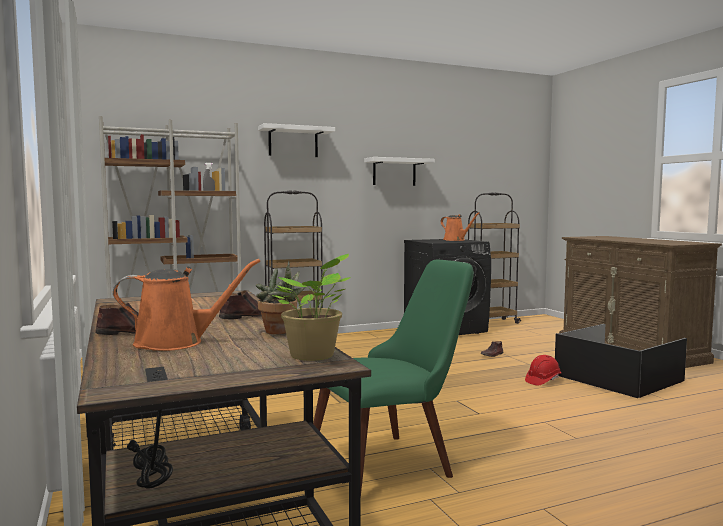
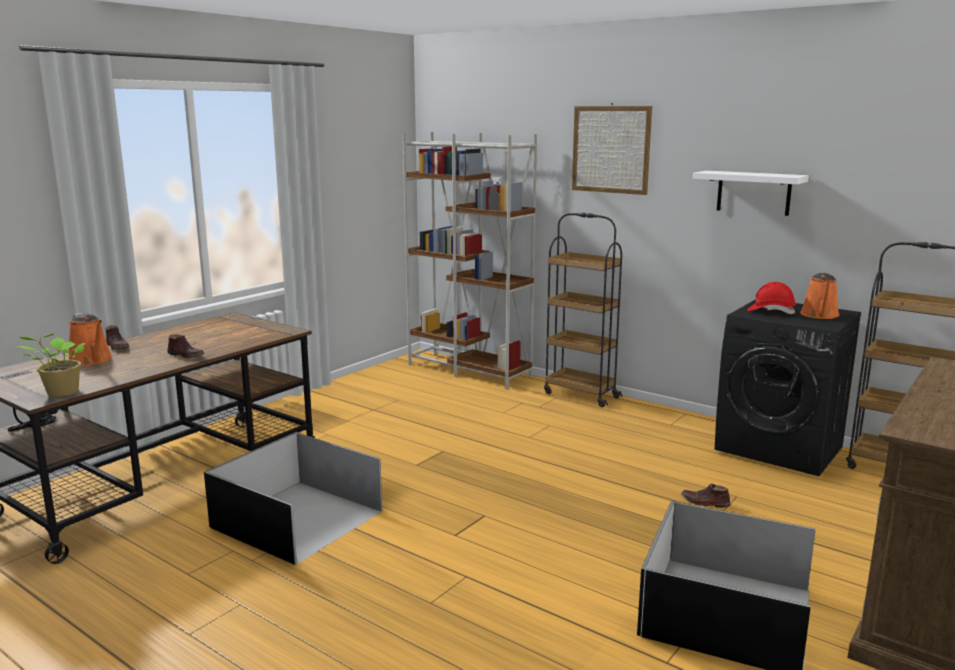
camera: 60 degrees right, 10 degrees up
(280, 332) = (132, 373): potted plant -> none
(293, 142) = (611, 148): white shelf -> picture
(394, 461) = (296, 520): green chair -> black storage box
(542, 380) = (629, 554): red hard hat -> red hard hat (771, 311)

